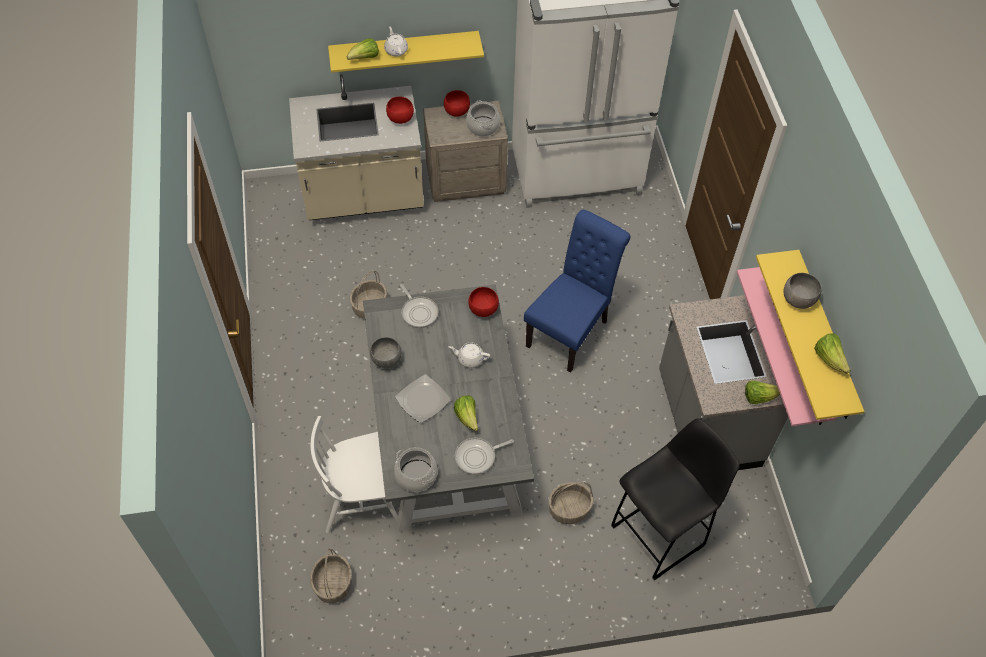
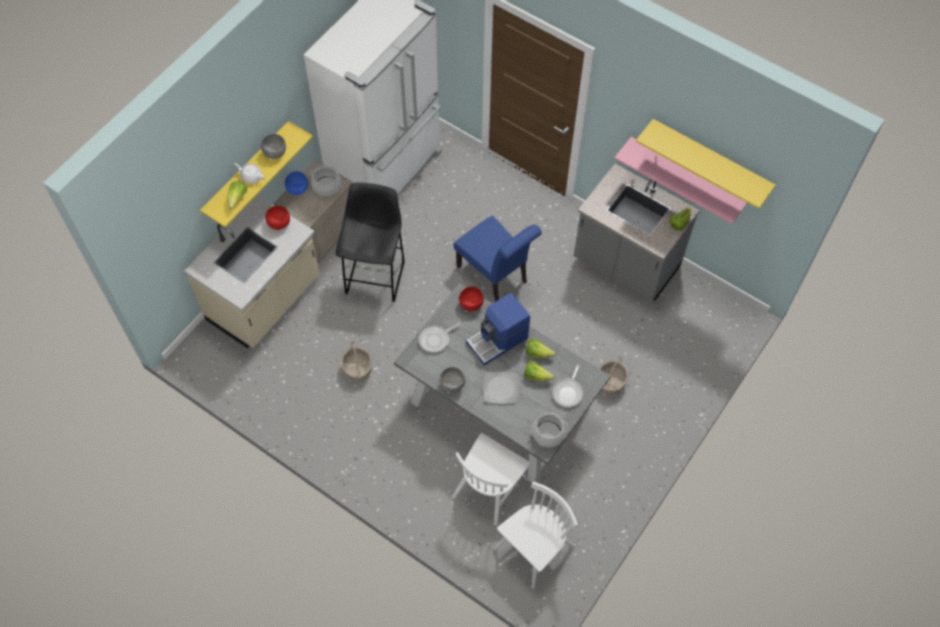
camera: 45 degrees left, 5 degrees up
(333, 584) = (534, 548): basket -> white chair
(418, 312) = (435, 339): frying pan -> frying pan turned 135 degrees clockwise
(457, 111) = (297, 189): red bowl -> blue bowl
(470, 359) = (498, 340): white teapot -> coffee machine
(571, 330) = (495, 277): blue chair -> blue chair turned 150 degrees clockwise
(660, 534) = (670, 352): black stool -> black stool (376, 276)
(798, 299) = (683, 148): grey bowl -> grey bowl (275, 152)
(829, 359) = (732, 170): lettuce -> lettuce (538, 353)

